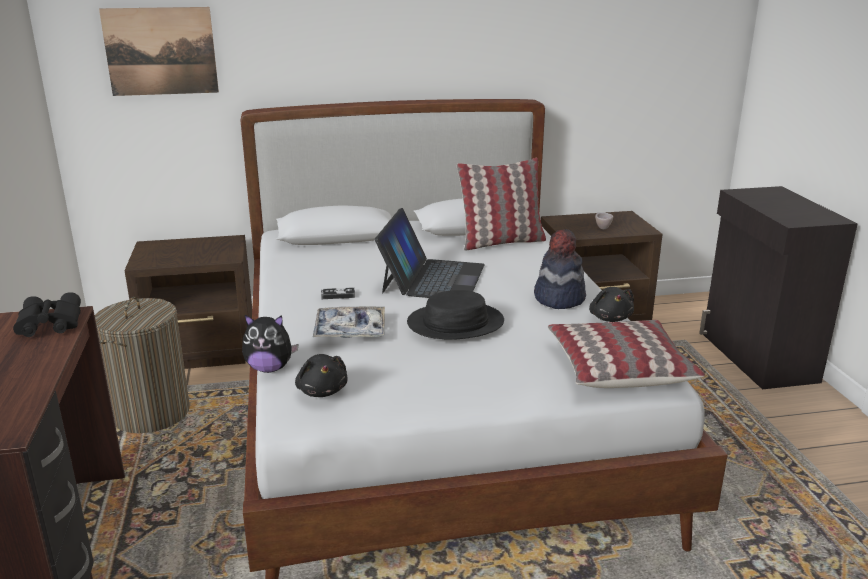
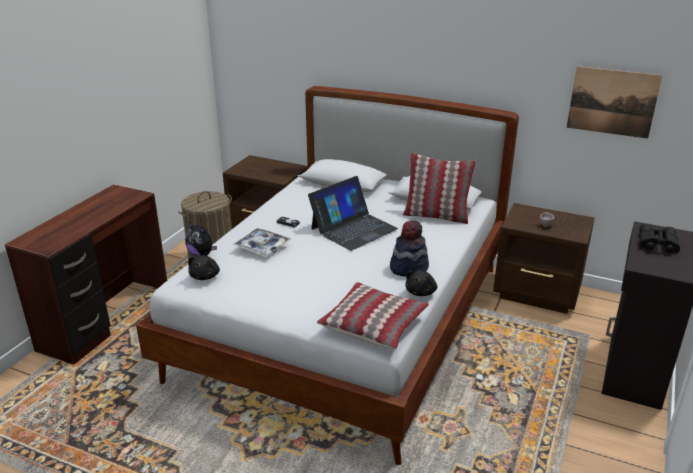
camera: 35 degrees right, 5 degrees up
(48, 324) = (125, 197): black binoculars -> black binoculars (656, 244)
(160, 51) = (270, 41): picture -> picture (612, 102)
(455, 323) = (322, 262): black hat -> none

